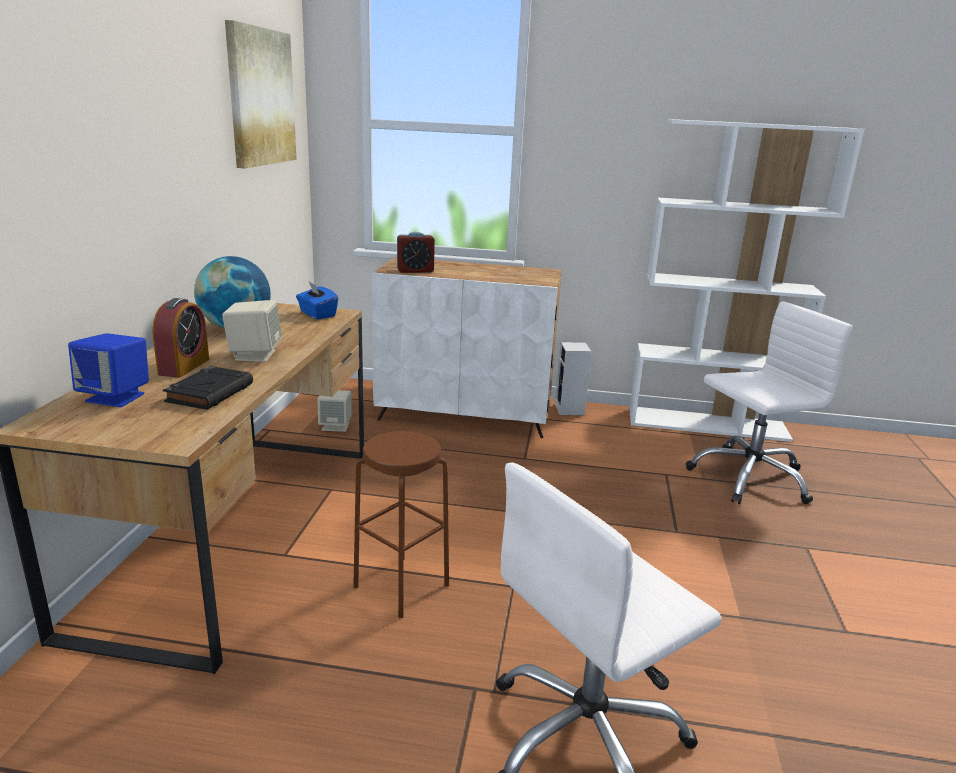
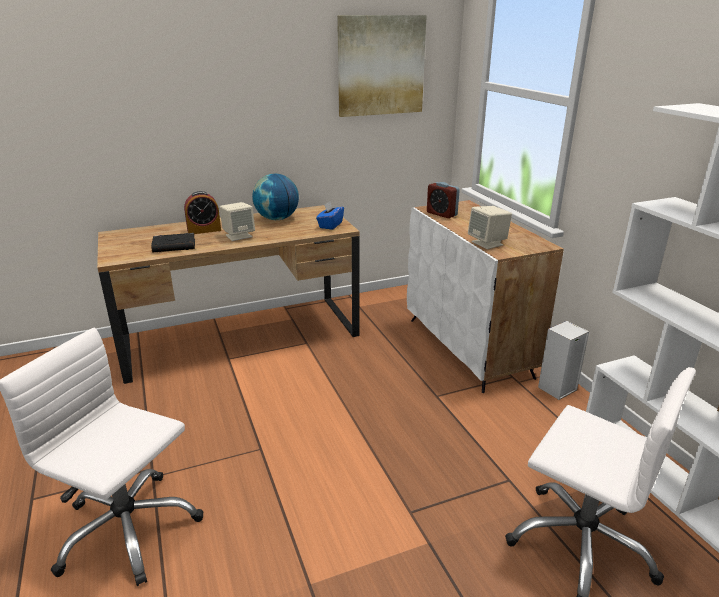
camera: 60 degrees right, 5 degrees up
(116, 397) = (152, 234): blue speaker -> none
(336, 426) = (382, 312): beige speaker -> beige speaker (487, 243)
(401, 586) = (228, 406): brown stool -> none

